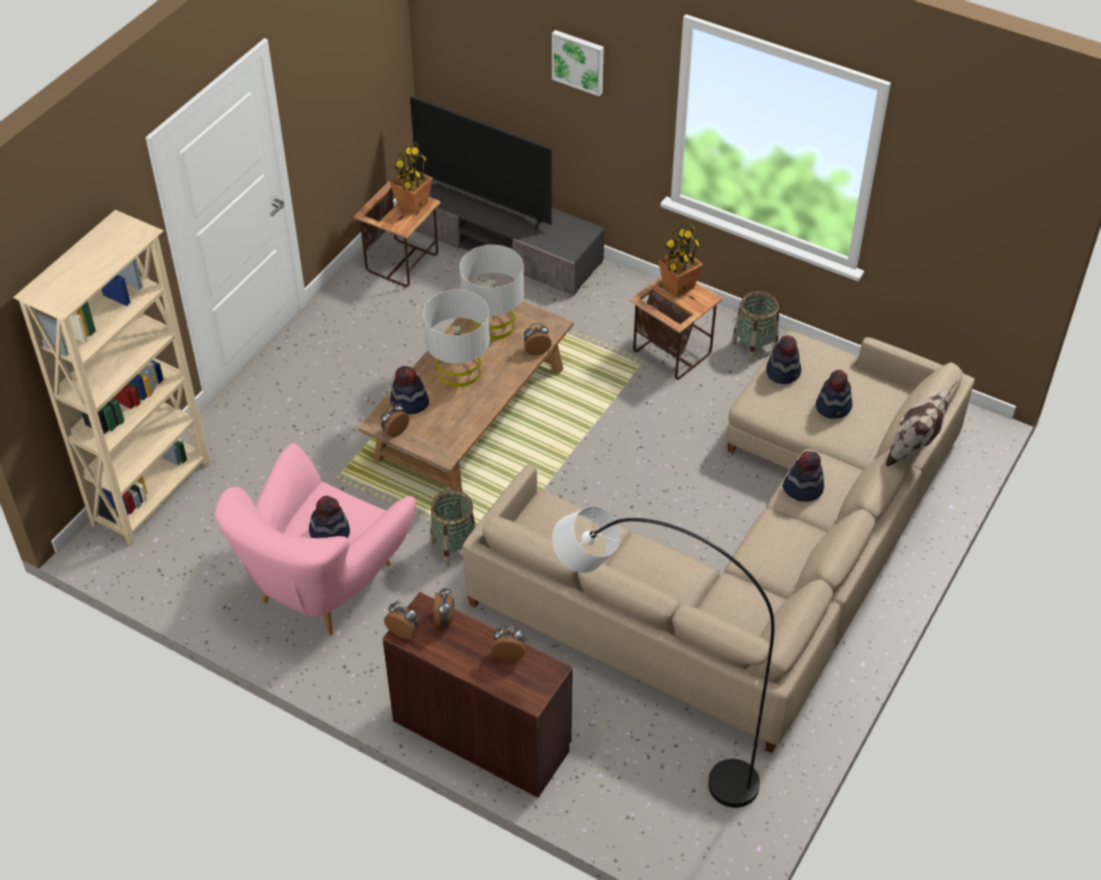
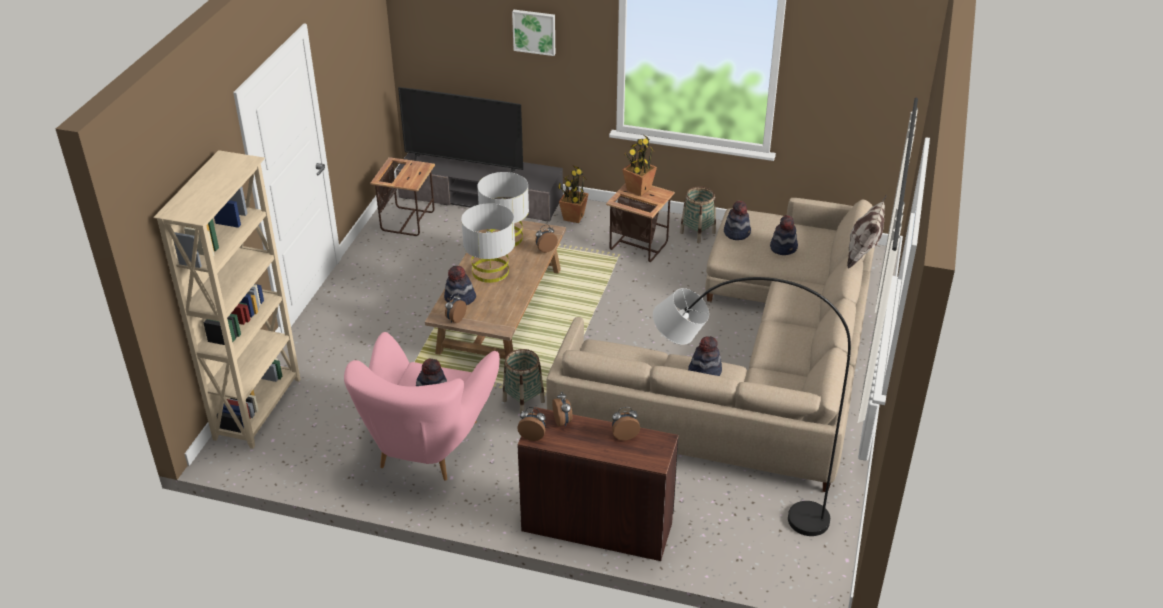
camera: 15 degrees left, 10 degrees down
(413, 205) = (414, 169): potted plant -> potted plant (573, 217)
(803, 488) = (785, 302): hat -> hat (704, 371)

